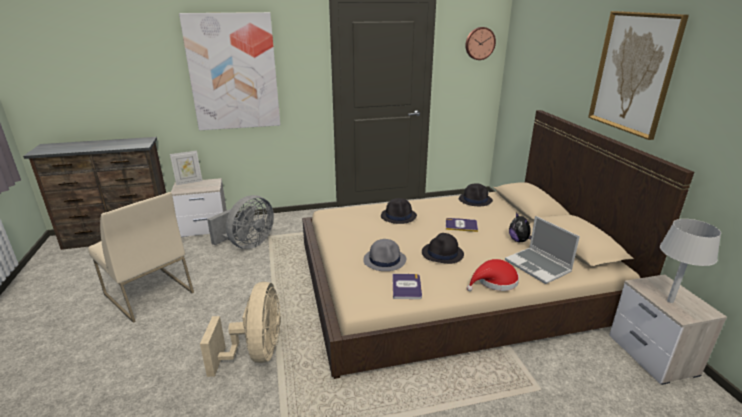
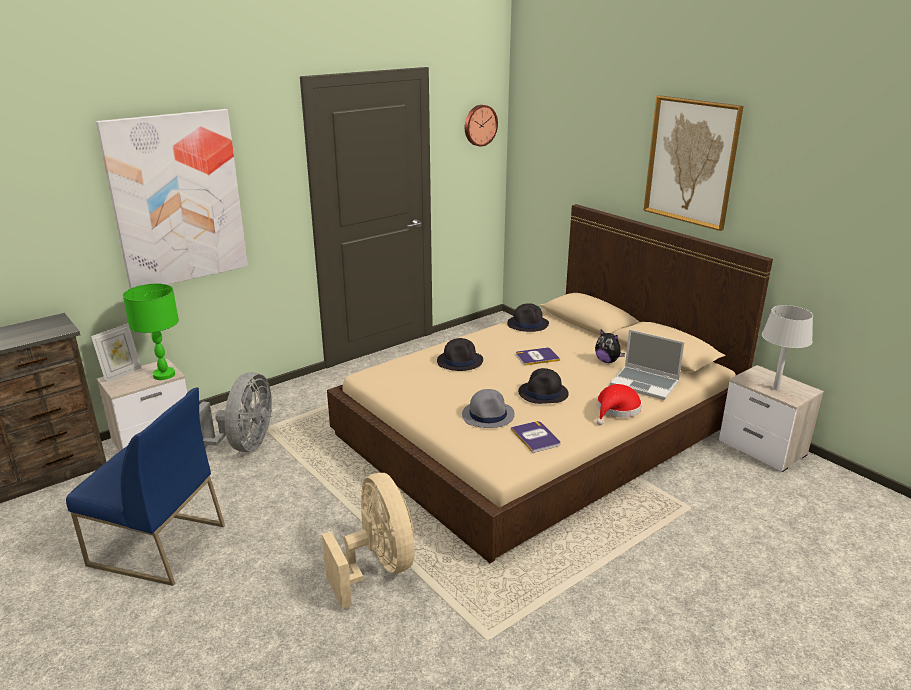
camera: 25 degrees left, 0 degrees up
(148, 293) = (156, 545): beige chair -> blue chair
(209, 187) = (164, 375): none -> green table lamp

